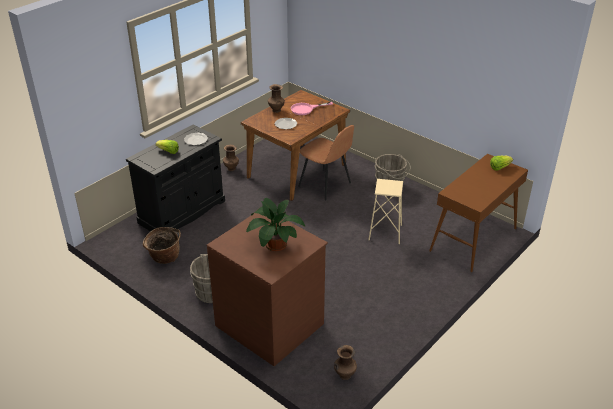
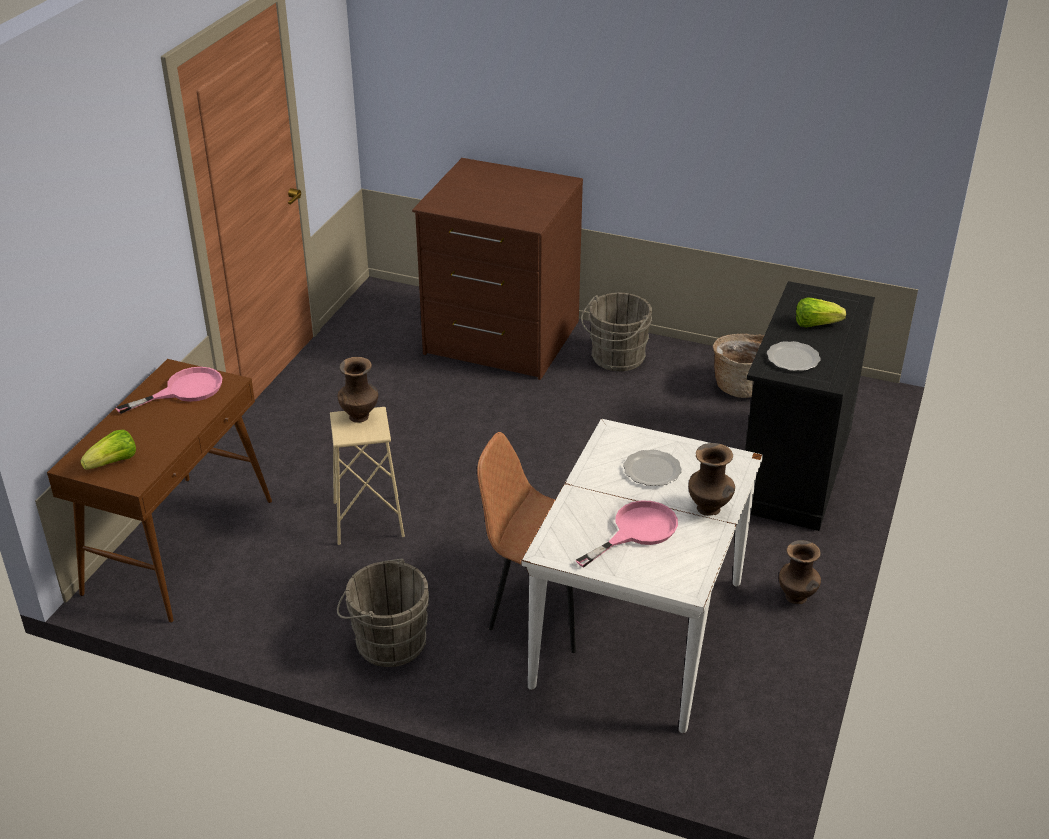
camera: 160 degrees right, 0 degrees up
(274, 244) = (488, 193): potted plant -> none
(296, 171) = (639, 630): brown dining table -> white dining table
(344, 375) = (369, 308): brown vase -> brown vase (360, 416)
(470, 193) = (184, 390): none -> pink frying pan

